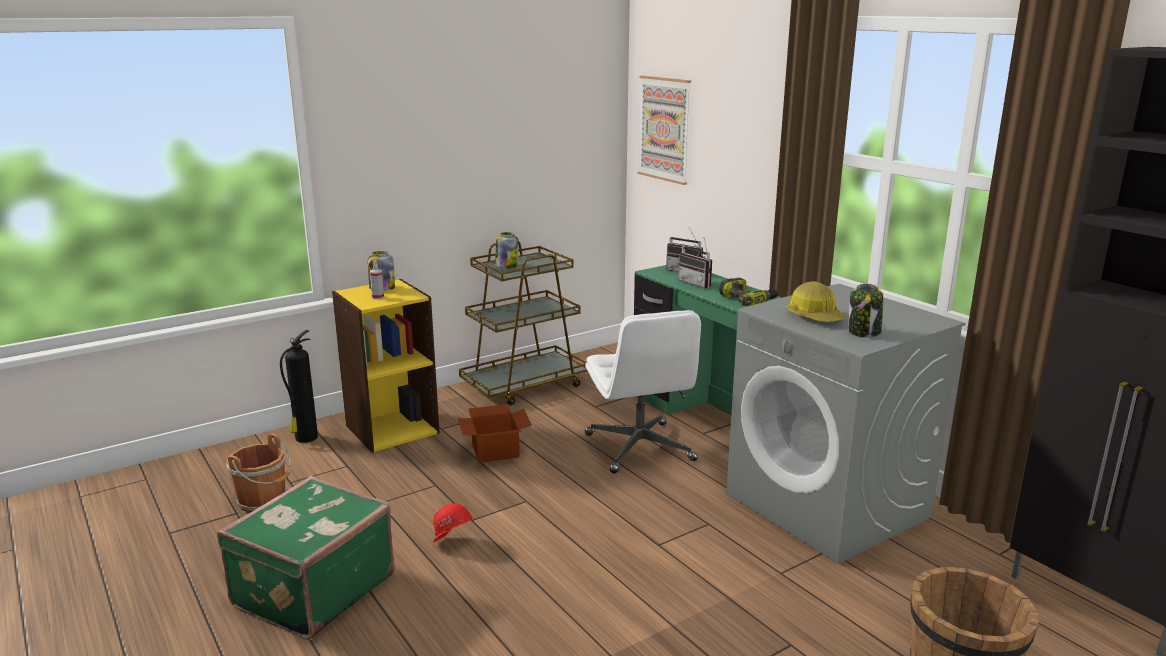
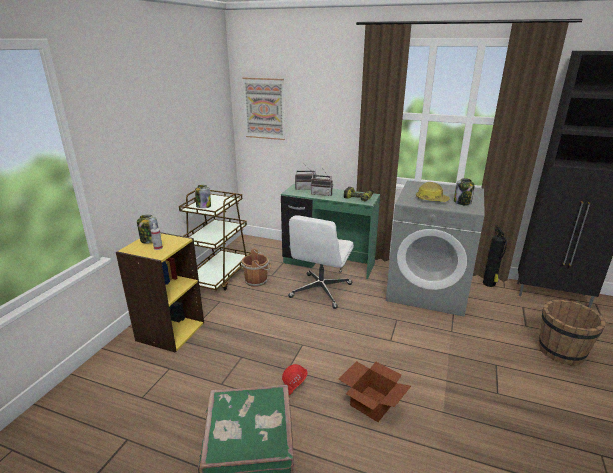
camera: 35 degrees left, 5 degrees up
(264, 501) = (138, 420): brown bucket -> brown bucket (257, 280)
(305, 438) = (115, 361): fire extinguisher -> fire extinguisher (489, 284)
(496, 450) = (249, 320): cardboard box -> cardboard box (371, 402)
(640, 448) = (320, 291): white office chair -> white office chair turned 75 degrees clockwise

